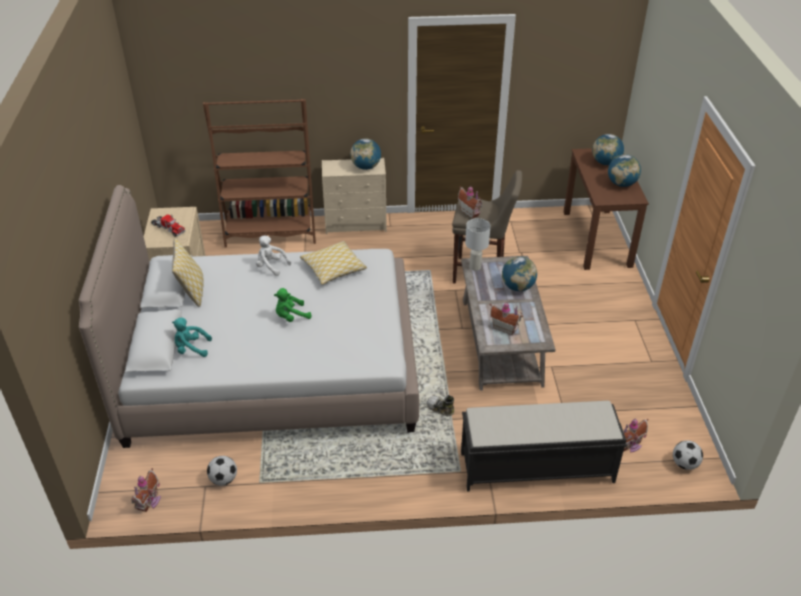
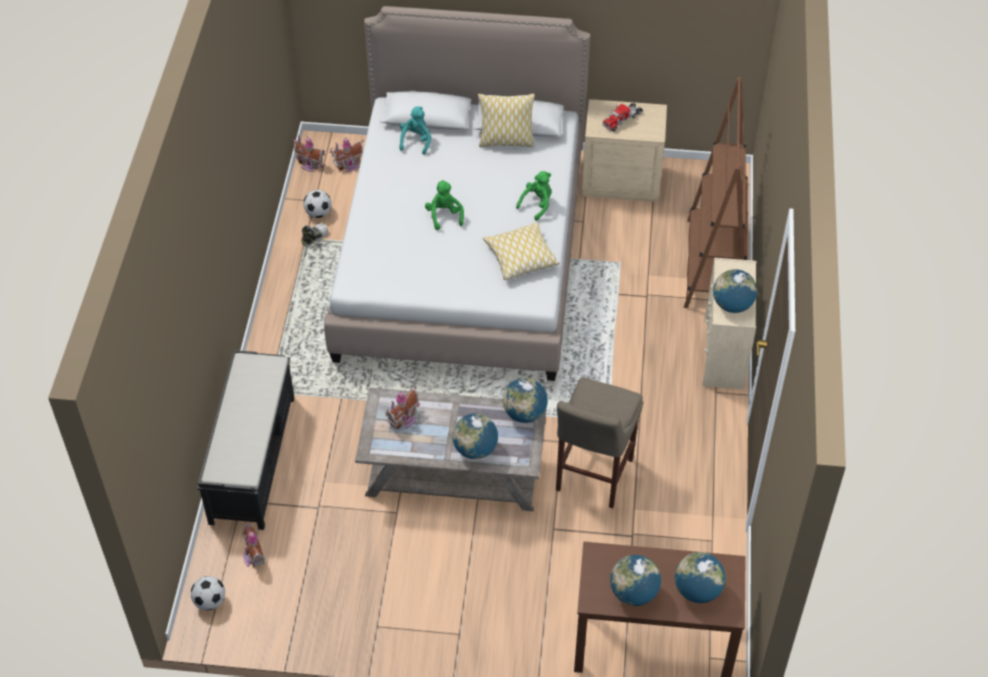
camera: 100 degrees right, 10 degrees up
(271, 266) = (537, 204): white plush toy -> green plush toy
(440, 409) = (359, 390): shoe -> shoe (314, 237)
(470, 212) = (596, 396): toy house -> toy house (349, 165)
(475, 267) = (524, 413): white table lamp -> globe

